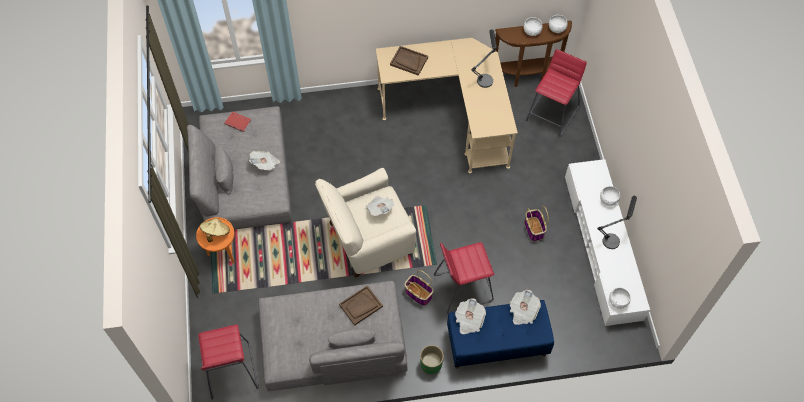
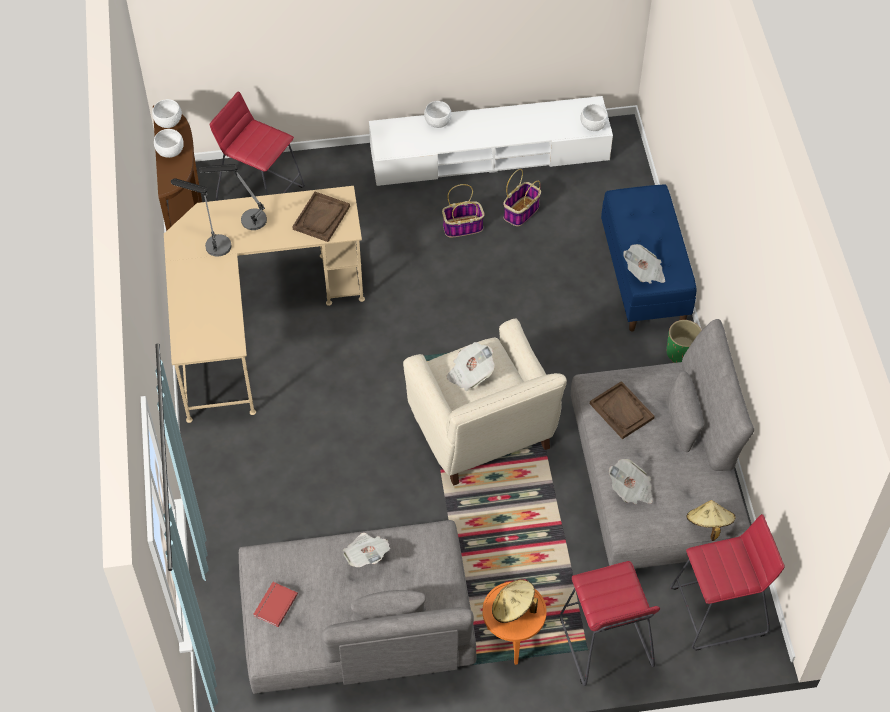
camera: 90 degrees left, 5 degrees down
(271, 353) = (708, 525): none -> beige hat
(409, 61) = (204, 317): brown tray -> brown tray (321, 218)
(418, 294) = (573, 367): basket -> basket (521, 212)
(463, 288) = (561, 313): red stool -> red stool (605, 642)
(523, 311) = (625, 213): newspaper -> newspaper (631, 490)
(613, 237) = (496, 122): table lamp -> table lamp (211, 243)

